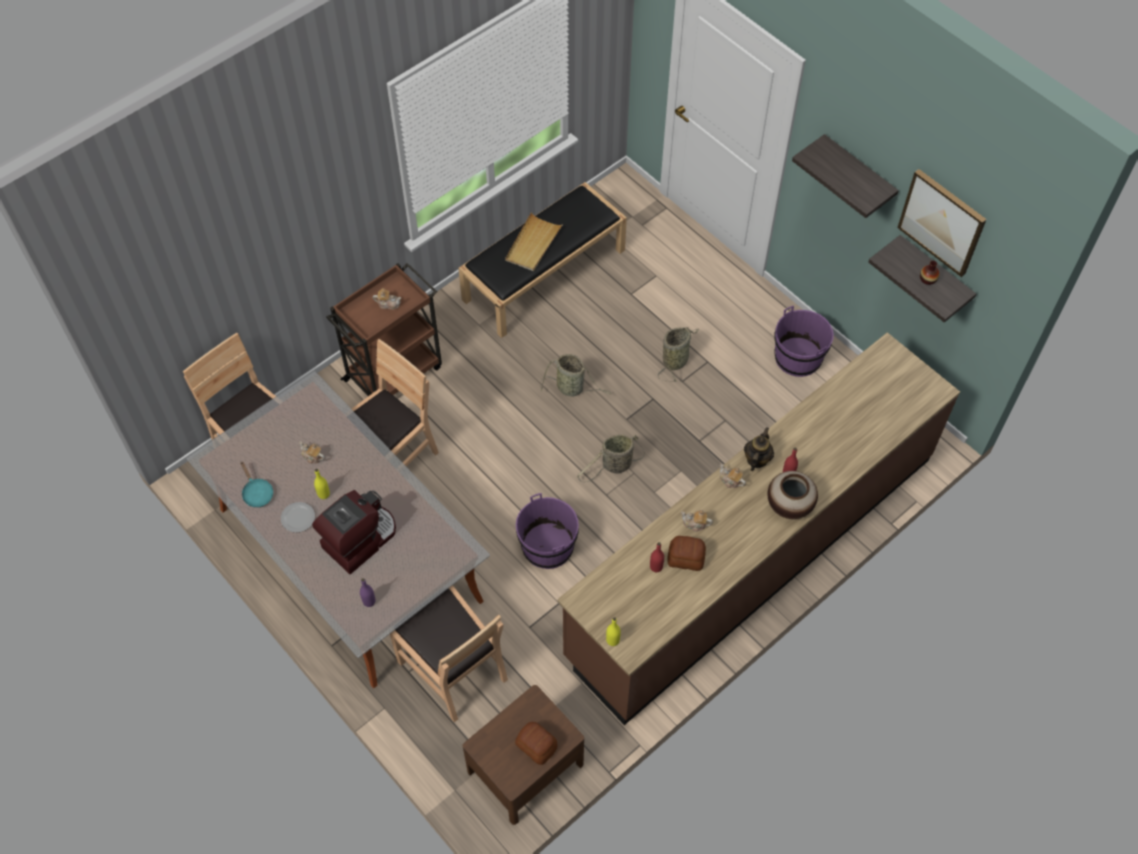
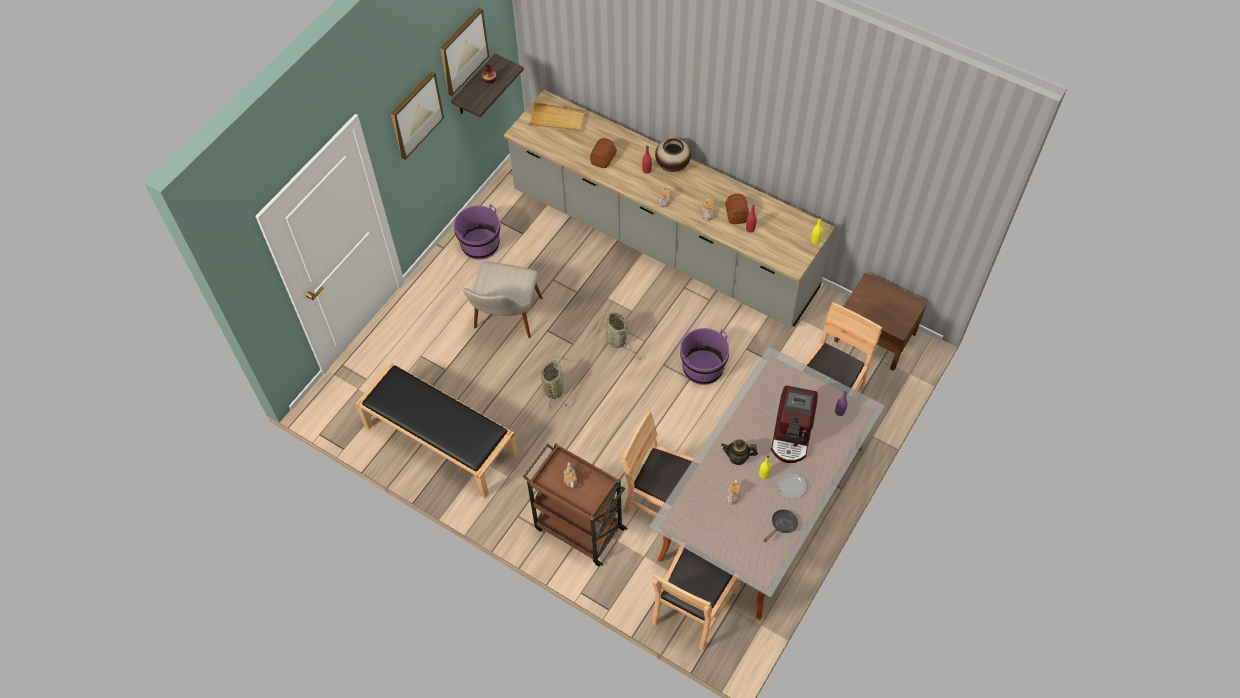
camera: 105 degrees left, 0 degrees up
(257, 493) = (782, 525): turquoise frying pan -> black frying pan
(360, 539) = (792, 435): coffee machine -> coffee machine turned 105 degrees counterclockwise
(533, 244) = (442, 420): beige tray -> beige tray (557, 119)
(536, 745) = (883, 297): bread -> bread (603, 158)
(676, 360) = (505, 323): basket -> beige chair
(751, 555) = (663, 242): brown counter -> grey counter
(756, 459) = (641, 189): teapot -> teapot (738, 457)
(857, 174) = (416, 115): shelf -> picture

